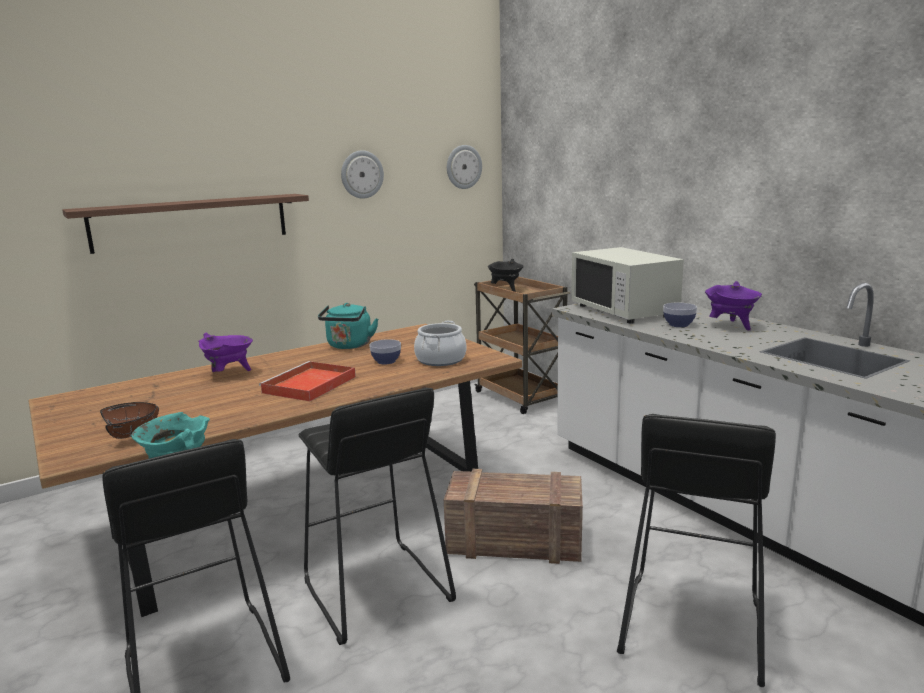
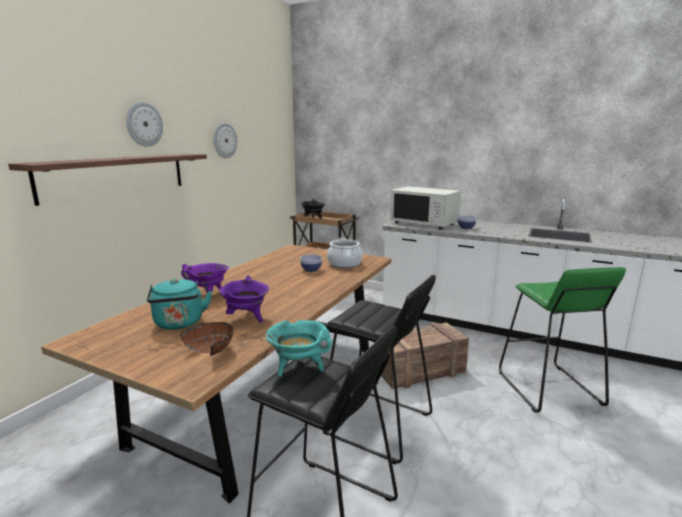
camera: 30 degrees left, 0 degrees up
(309, 385) = (287, 292): red tray -> none
(349, 346) = (265, 264): turquoise kettle -> turquoise kettle (179, 324)
(463, 167) = (277, 138): wall clock -> wall clock (144, 124)
(690, 627) = (548, 388): black stool -> green stool
(731, 326) = (490, 226): purple cooking pot -> purple cooking pot (247, 318)

